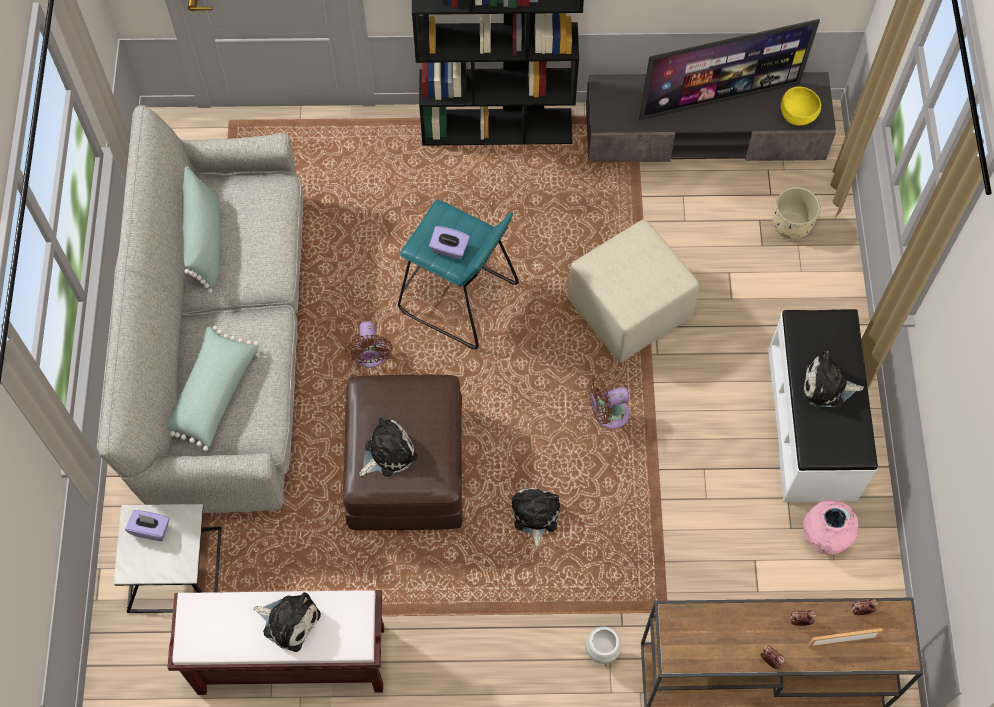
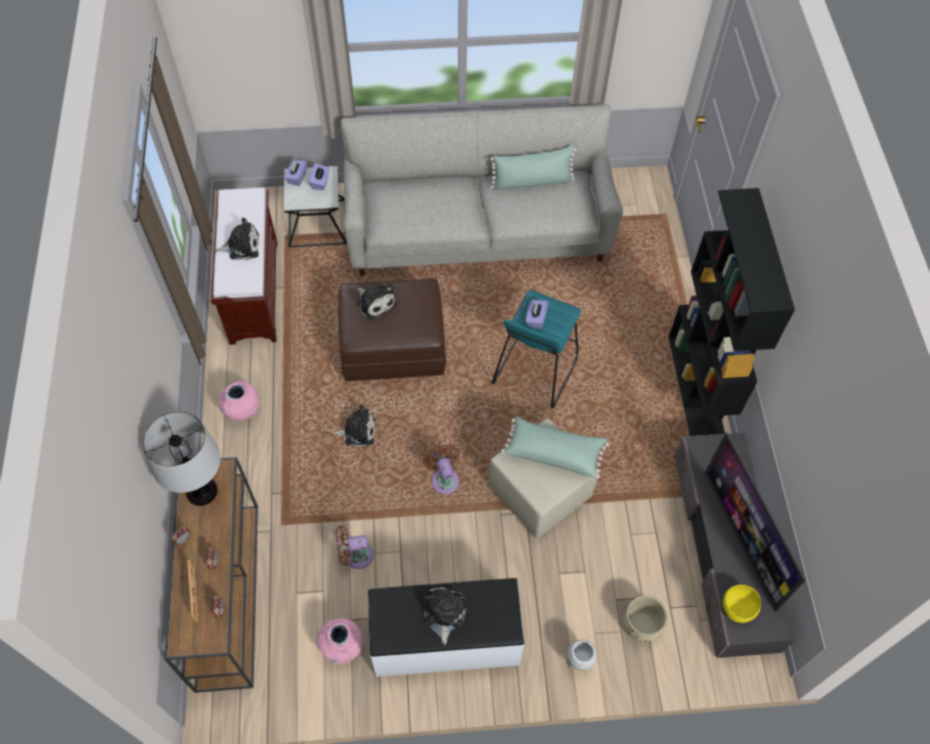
camera: 85 degrees right, 5 degrees down
(135, 564) = (296, 177): none -> purple tissue box
(211, 393) = (413, 197): green pillow -> green pillow (554, 452)
(289, 621) = (241, 246): plush toy -> plush toy turned 120 degrees counterclockwise
(371, 356) = (480, 317): brown fan -> brown fan (355, 555)
(495, 668) = (243, 411): none -> pink vase
(601, 654) = (250, 480): white planter -> white planter (579, 662)
(704, 642) = (201, 491): none -> table lamp

